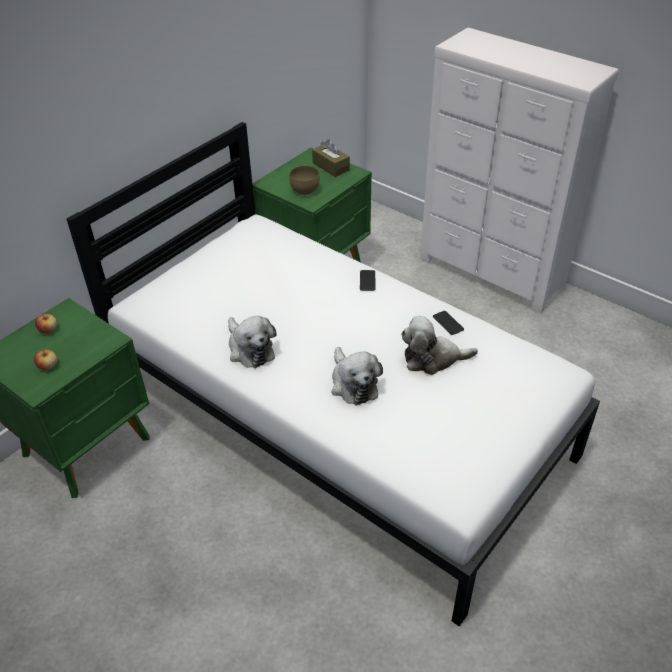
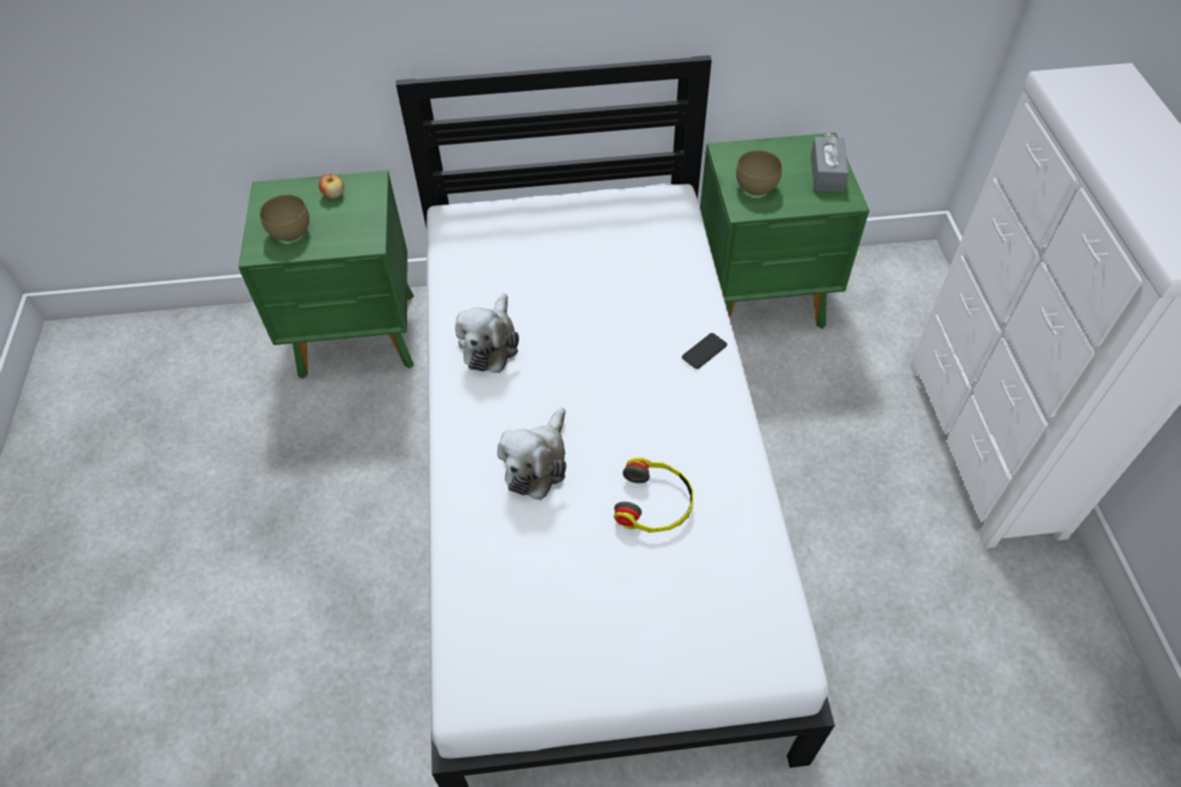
camera: 45 degrees right, 10 degrees up
(48, 366) = (292, 233): apple -> brown bowl
(331, 166) = (826, 173): brown tissue box -> grey tissue box
(433, 358) = (655, 503): plush toy -> headphones
(448, 323) = (728, 474): phone -> none

